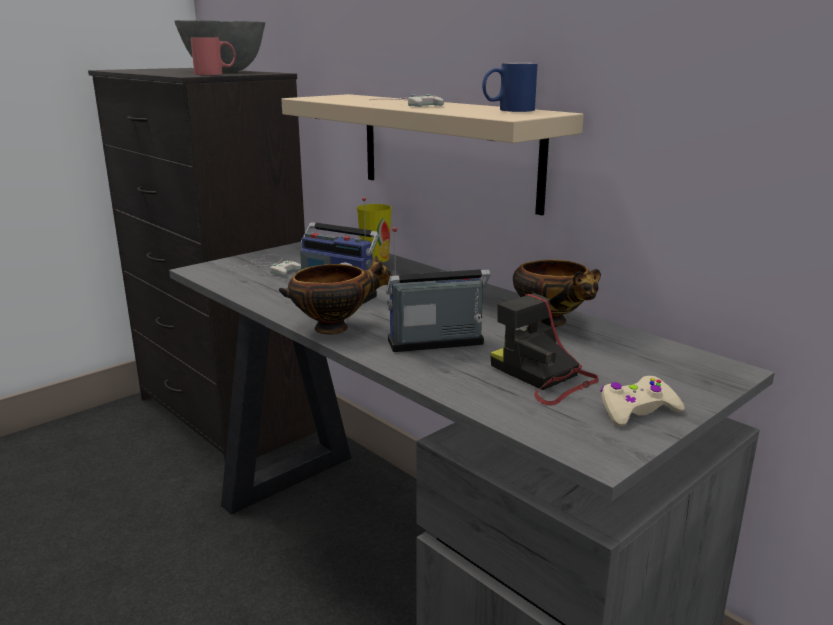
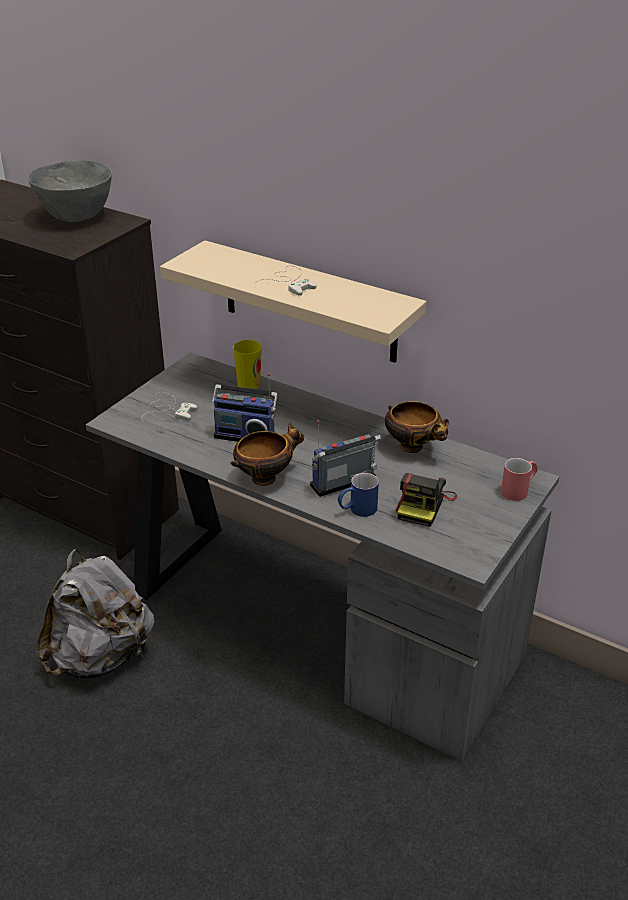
camera: 15 degrees left, 15 degrees up
(142, 568) = (101, 657): none -> grey backpack
(216, 74) = (88, 241): red mug -> red mug (519, 490)
(508, 110) = (371, 299): blue mug -> blue mug (357, 510)
(543, 377) = (424, 505): camera -> camera turned 105 degrees counterclockwise
(637, 411) = (485, 525): beige game controller -> none

